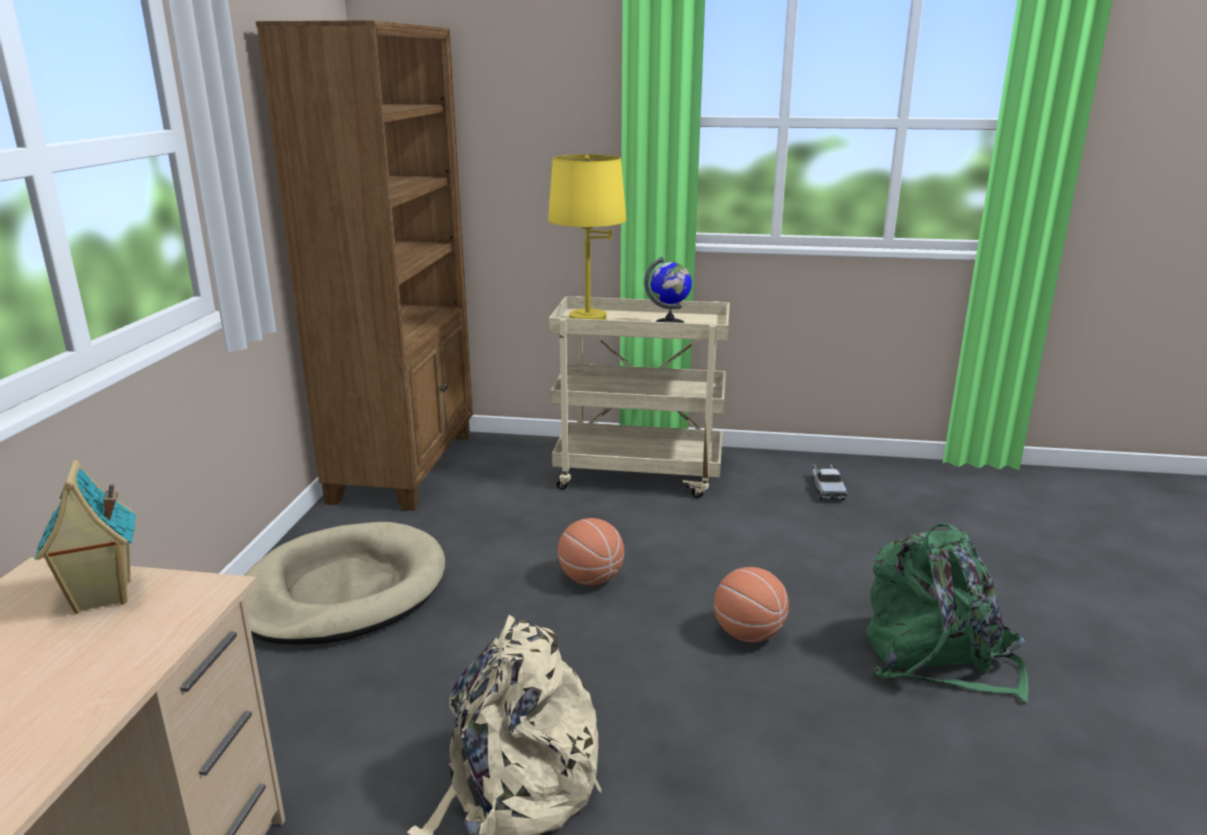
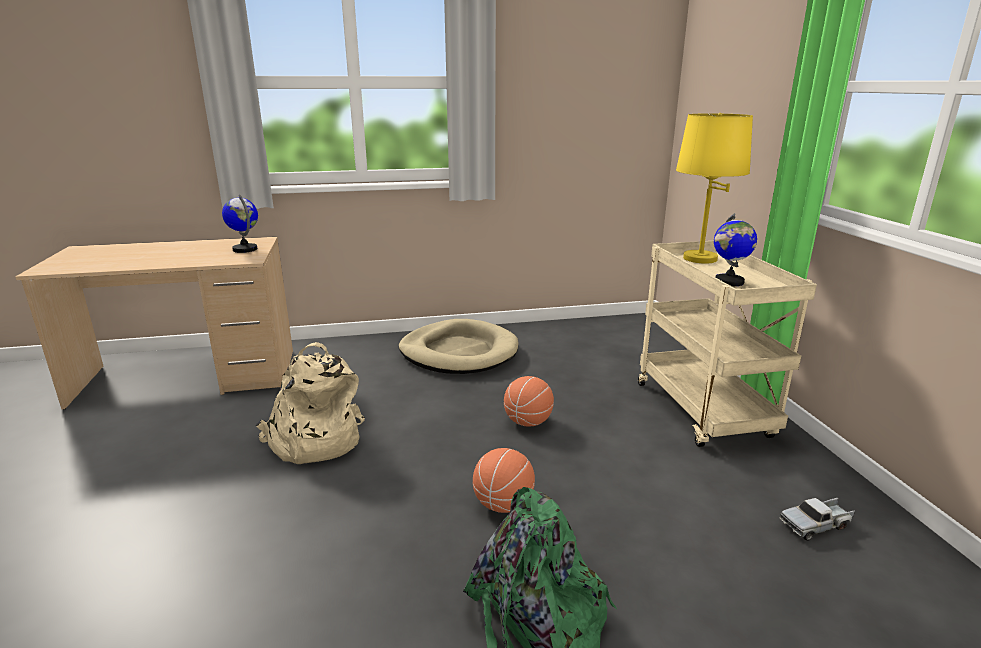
camera: 70 degrees right, 0 degrees up
(101, 598) = (245, 249): toy house -> globe
(405, 466) = (608, 330): brown bookcase -> none

